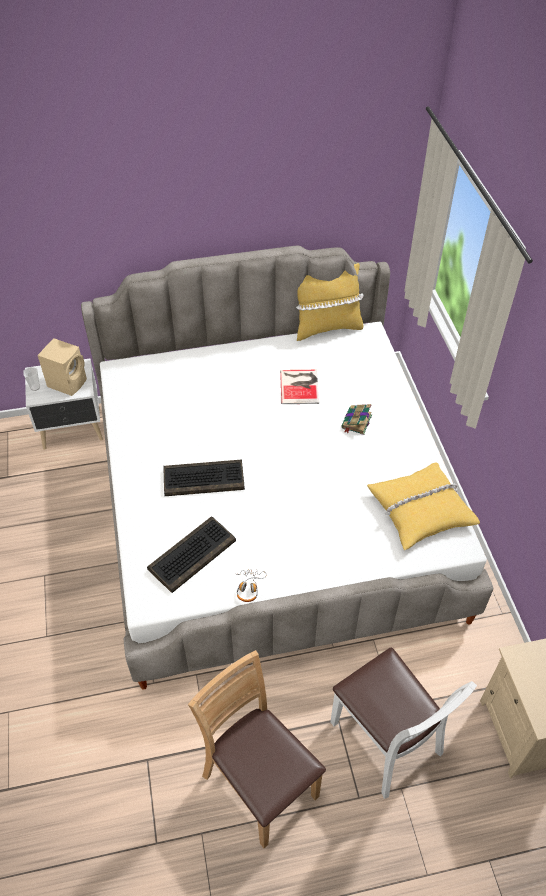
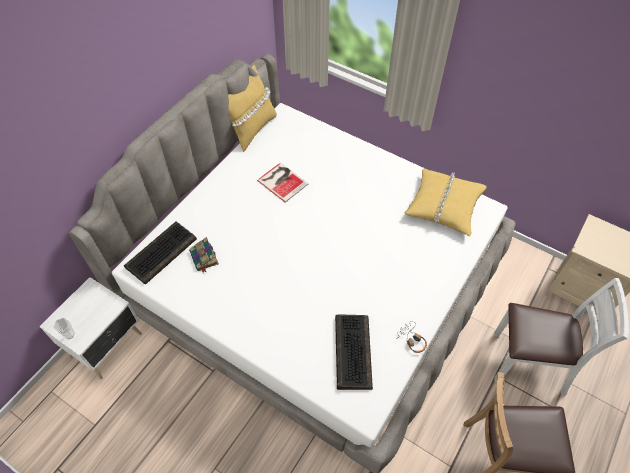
camera: 45 degrees left, 5 degrees up
(68, 382) = (94, 308): beige speaker -> none
(204, 478) = (297, 293): keyboard -> keyboard (161, 252)
(356, 422) = (345, 179): book -> book (204, 258)

